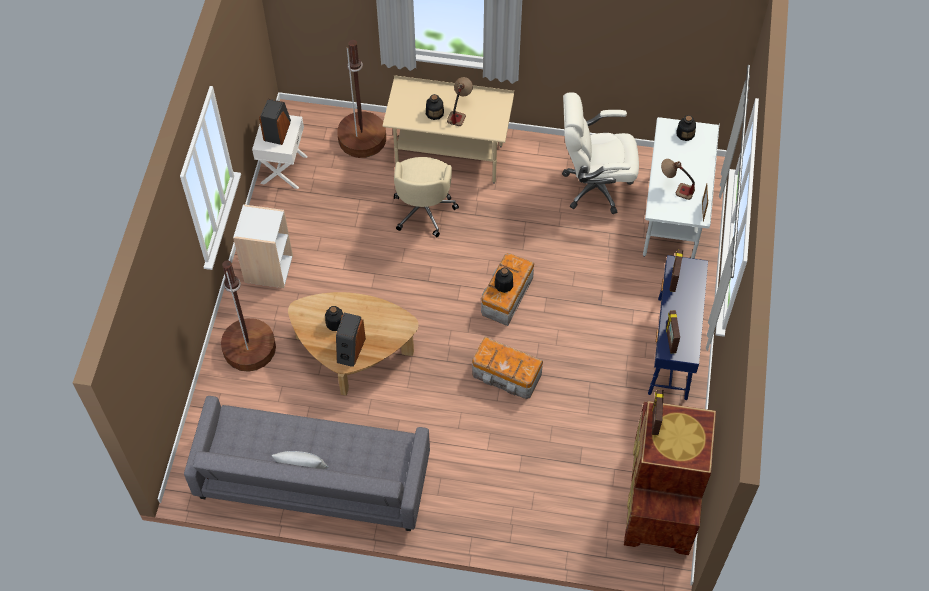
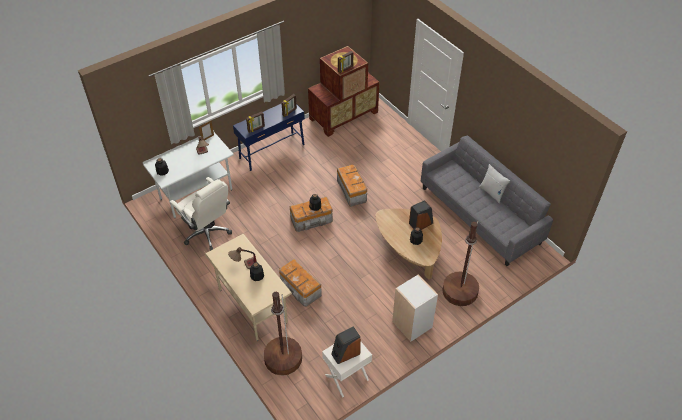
camera: 135 degrees left, 10 degrees down
(423, 211) = (300, 289): beige office chair -> storage box

